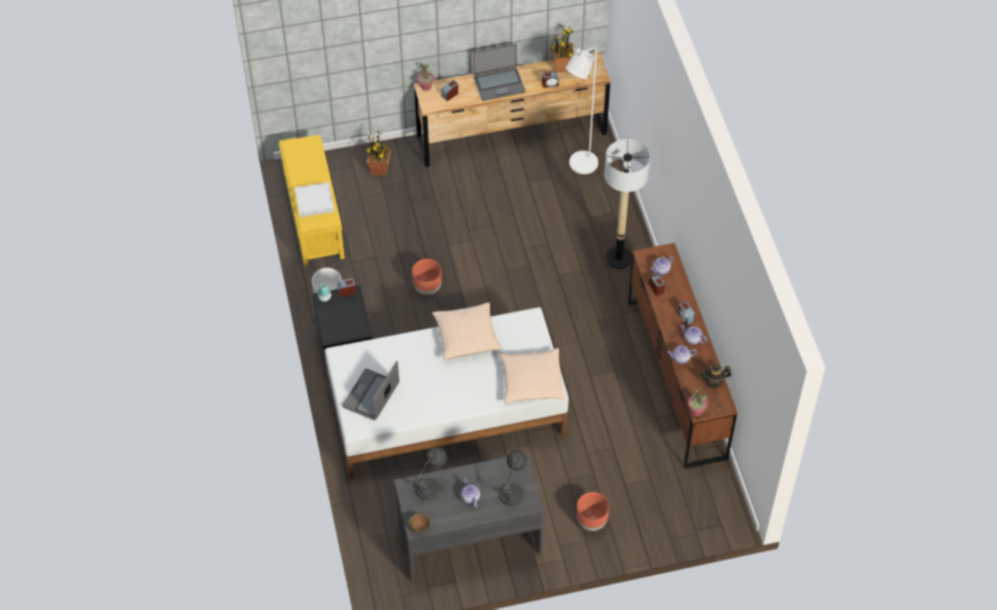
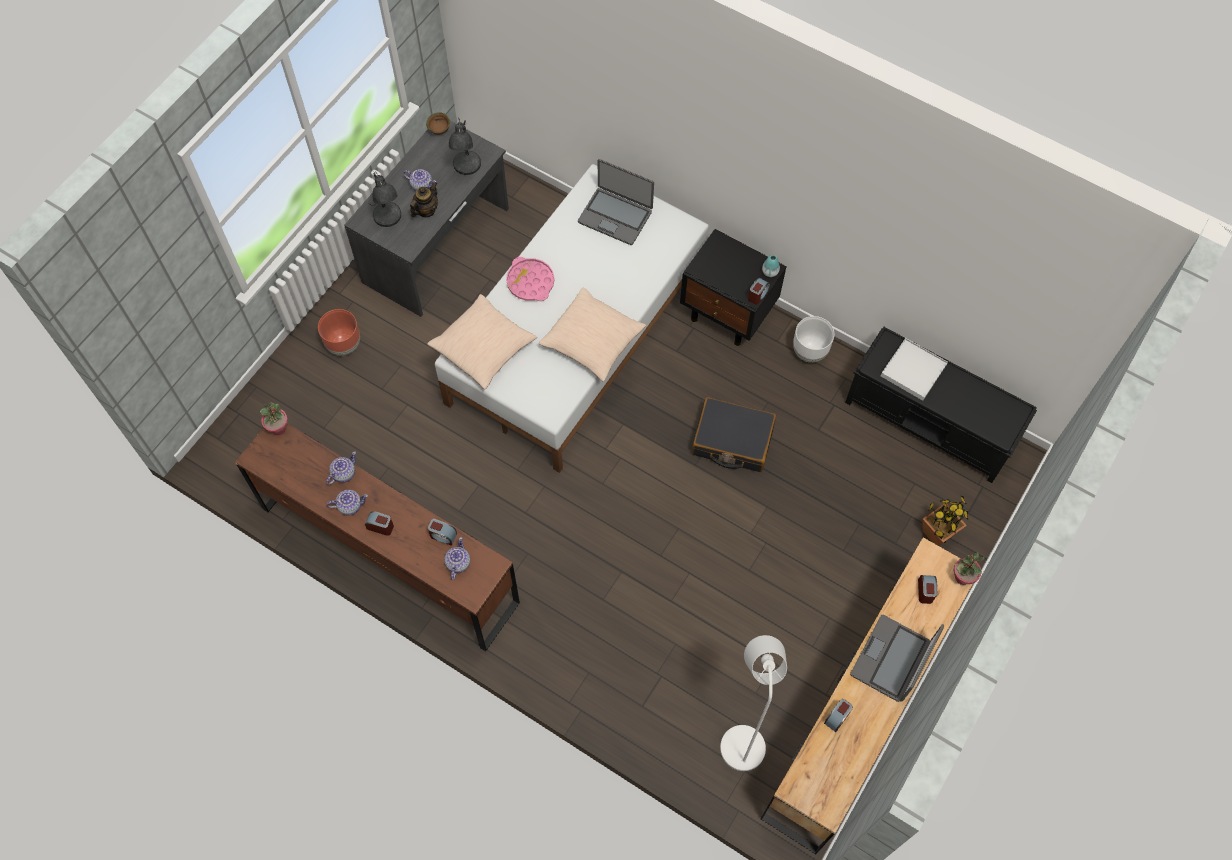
camera: 135 degrees right, 10 degrees up
(313, 215) = (931, 422): yellow bench -> black bench
(371, 395) = (615, 216): laptop -> laptop turned 135 degrees clockwise
(427, 288) = (732, 440): brown planter -> black suitcase
(465, 397) = (530, 282): none -> pink tray
(562, 67) = (851, 760): potted plant -> none
(618, 258) = (580, 650): floor lamp -> none
(713, 382) = (286, 474): teapot -> teapot (426, 210)

